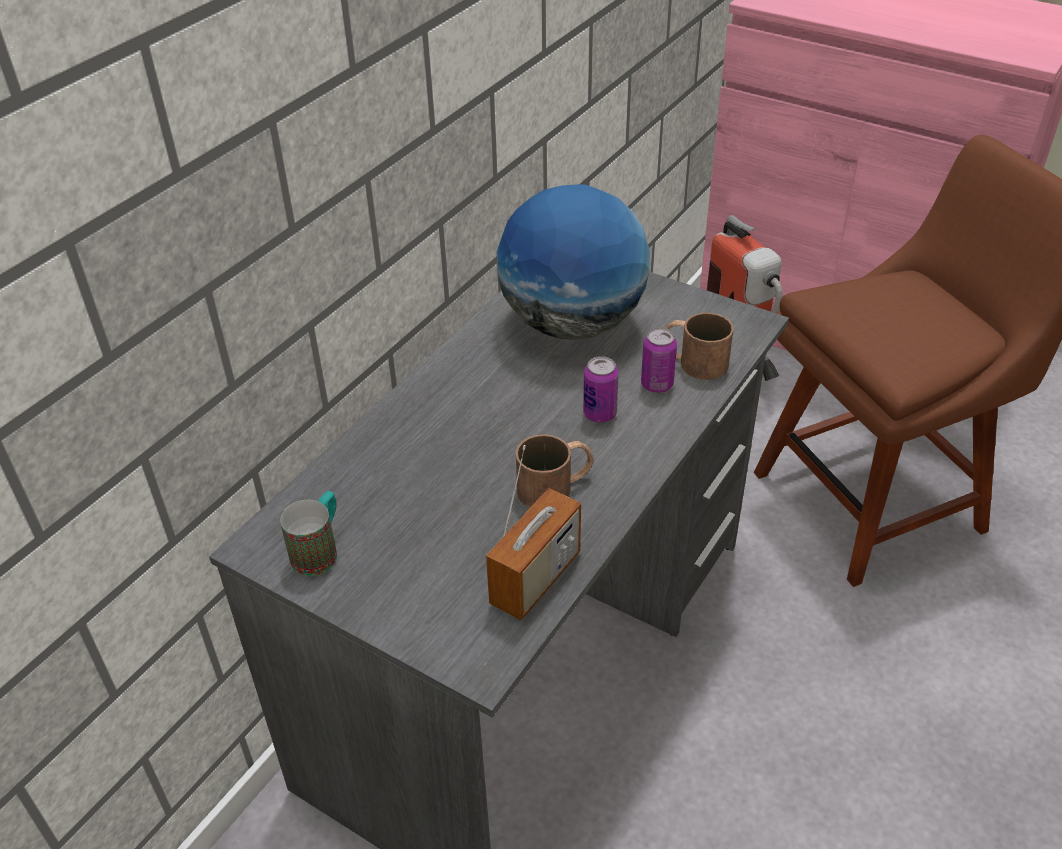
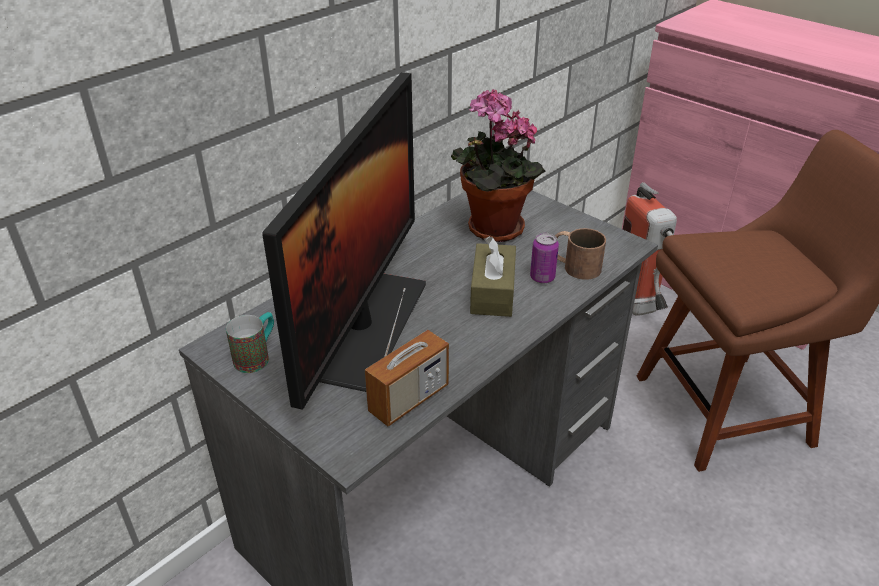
camera: 10 degrees right, 5 degrees down
(447, 487) = (364, 326): none -> monitor
(556, 487) = (444, 337): brown mug -> none
(572, 324) = (491, 230): globe -> potted plant
(599, 414) = (492, 292): can -> brown tissue box

